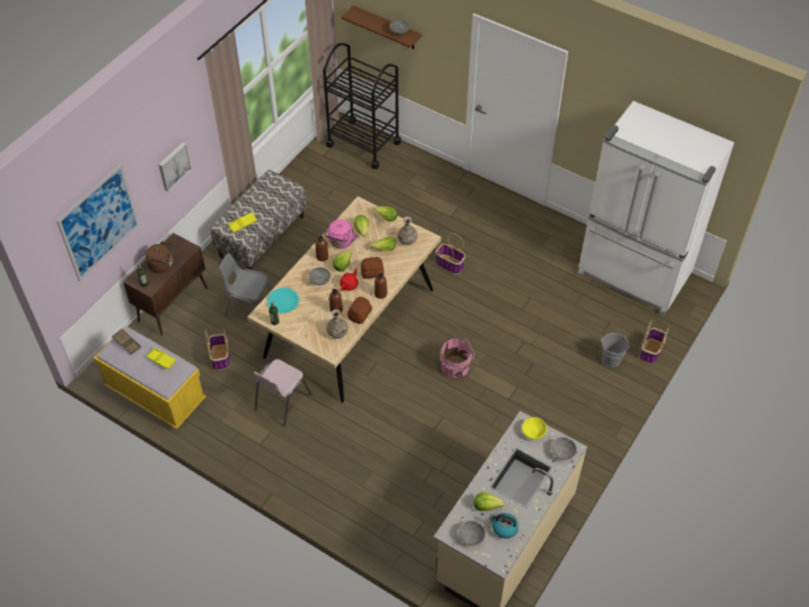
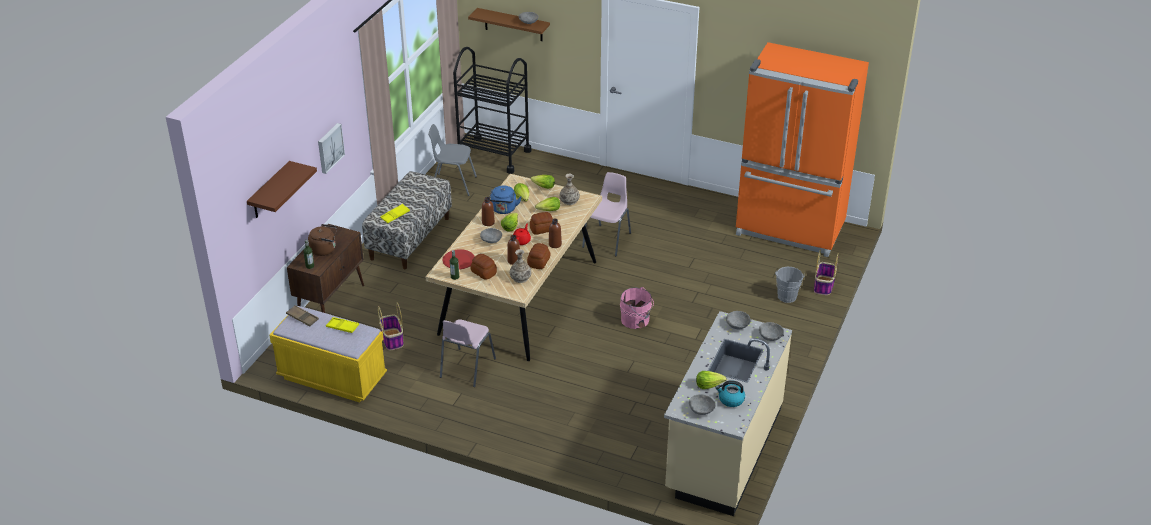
camera: 10 degrees left, 15 degrees down
(99, 222) = (270, 191): picture -> brown shelf
(250, 308) = (413, 297): grey chair -> grey chair (453, 184)
(283, 301) = (459, 260): turquoise plate -> red plate
(304, 320) = (484, 272): none -> bread
(340, 242) = (503, 210): pink kettle -> blue kettle
(450, 264) = (608, 240): basket -> pink chair
(533, 432) = (737, 325): yellow bowl -> grey bowl
(633, 276) = (790, 230): white fridge -> orange fridge

